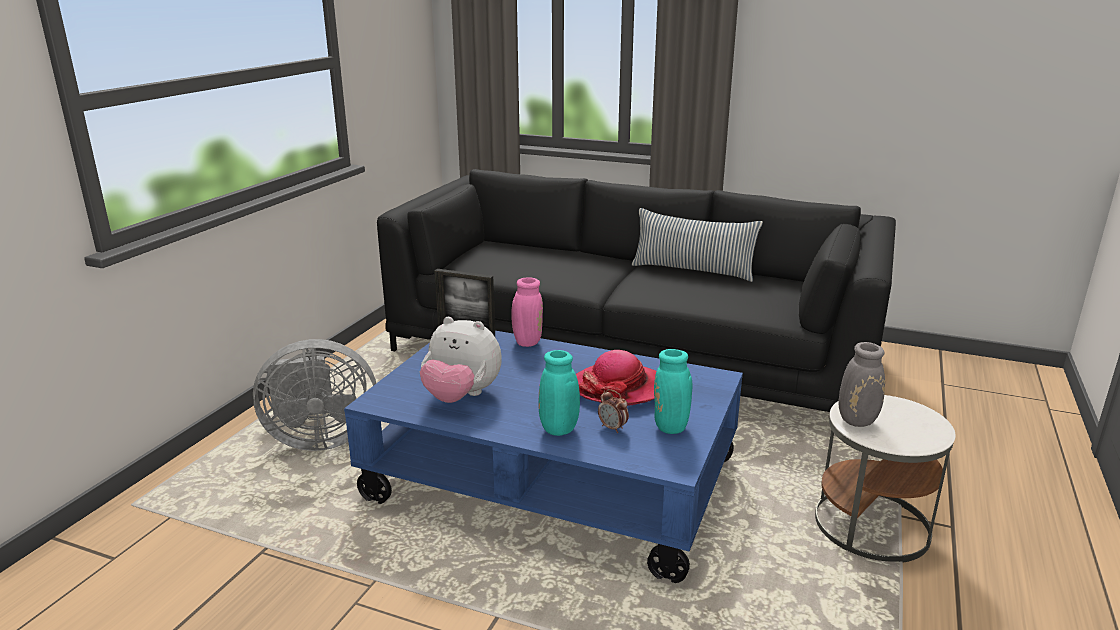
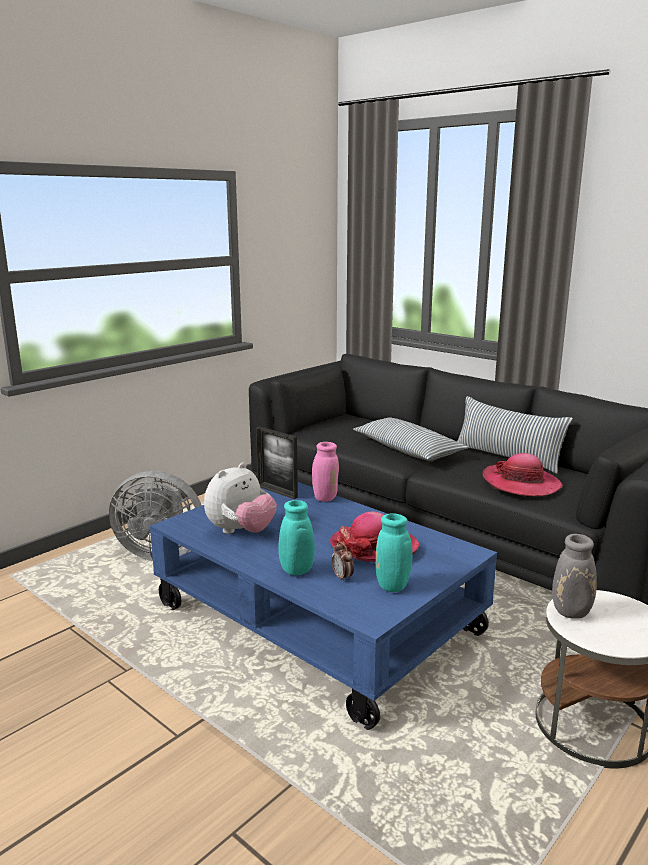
camera: 20 degrees right, 5 degrees down
(461, 396) = (241, 531): plush toy -> plush toy turned 90 degrees counterclockwise
(587, 275) = (408, 450): none -> pillow
(727, 297) = (521, 483): none -> hat

